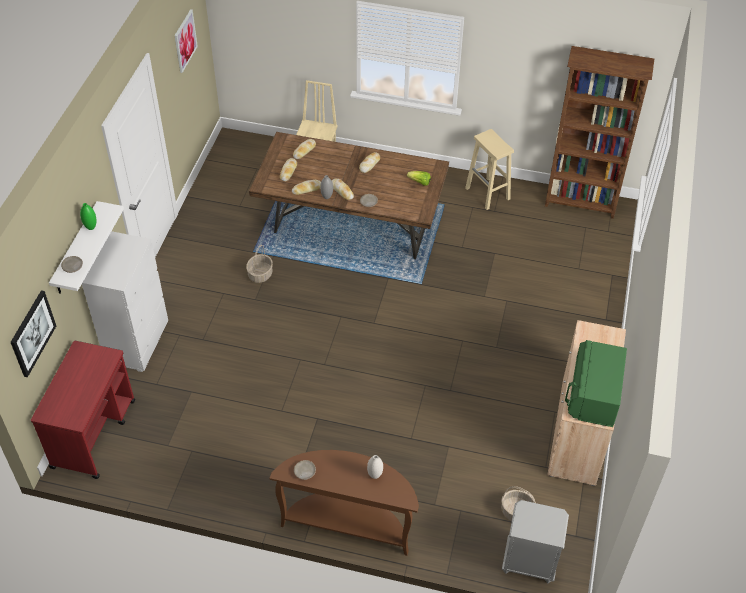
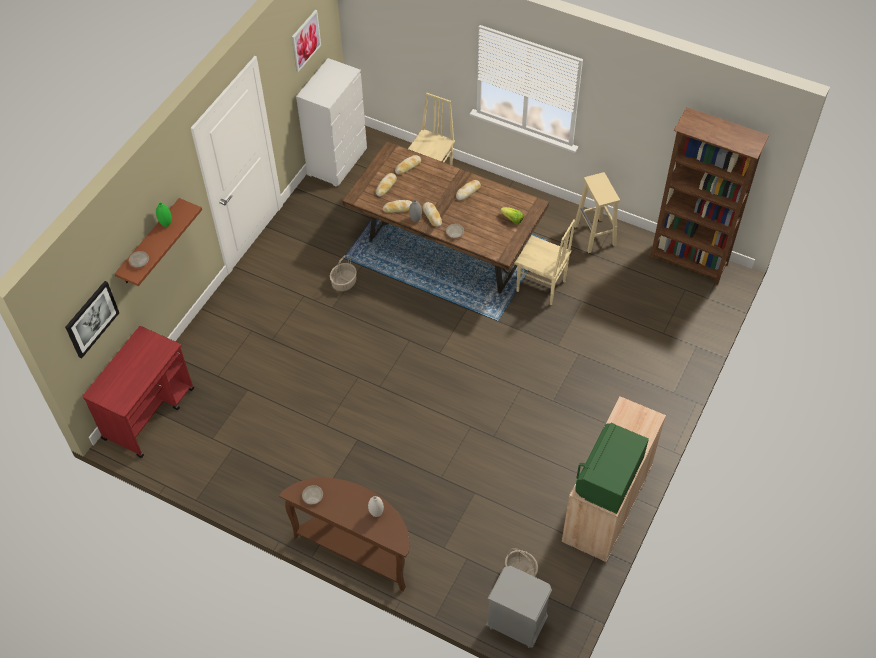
camera: 15 degrees right, 5 degrees up
(76, 249) = (150, 243): white shelf -> brown shelf
(137, 342) = (211, 330): white dresser -> white dresser (337, 161)
(452, 247) = (541, 287): none -> beige chair

